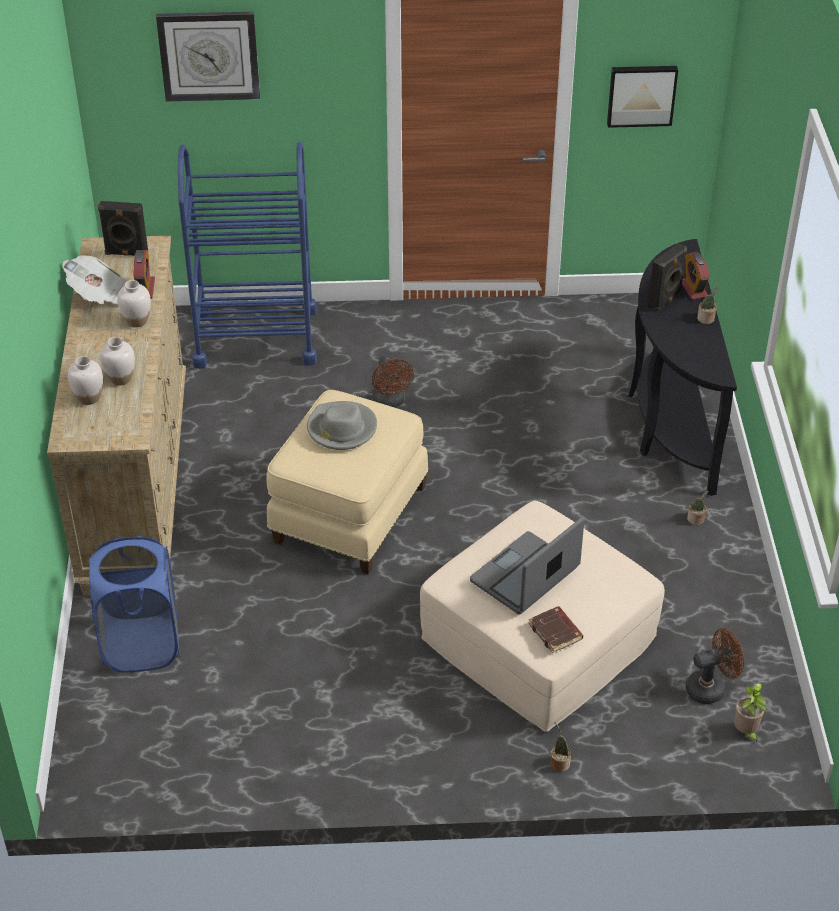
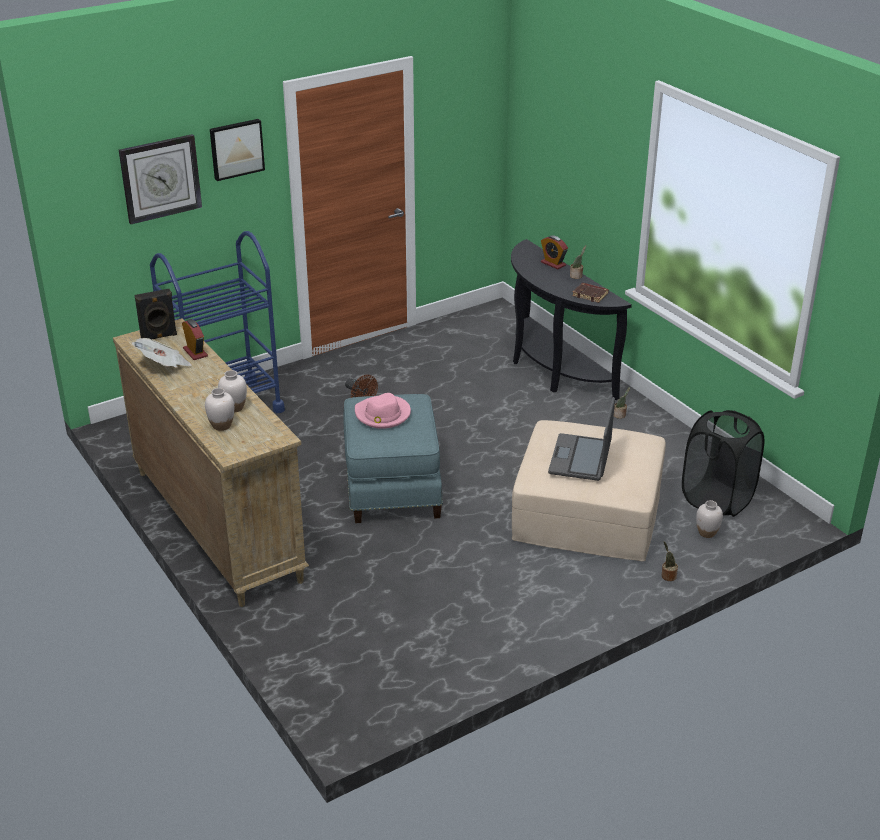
camera: 30 degrees left, 10 degrees down
(136, 321) = (210, 372): white vase -> white vase (706, 533)
(141, 645) = (315, 620): blue laundry basket -> none
(341, 429) = (382, 415): grey hat -> pink hat
(348, 513) = (391, 488): beige ottoman -> blue ottoman
(556, 632) = (630, 482): brown book -> brown book (591, 295)
(641, 94) = (457, 150): picture -> picture (236, 148)
(665, 301) = (542, 274): black speaker -> none
(711, 687) = (716, 500): brown fan -> black laundry basket
(746, 732) = (759, 515): potted plant -> none

